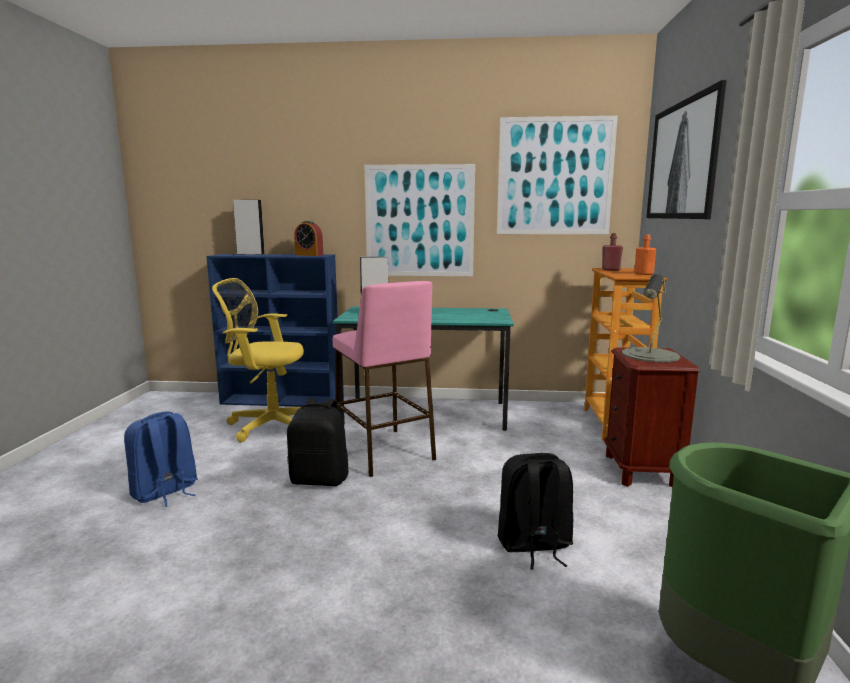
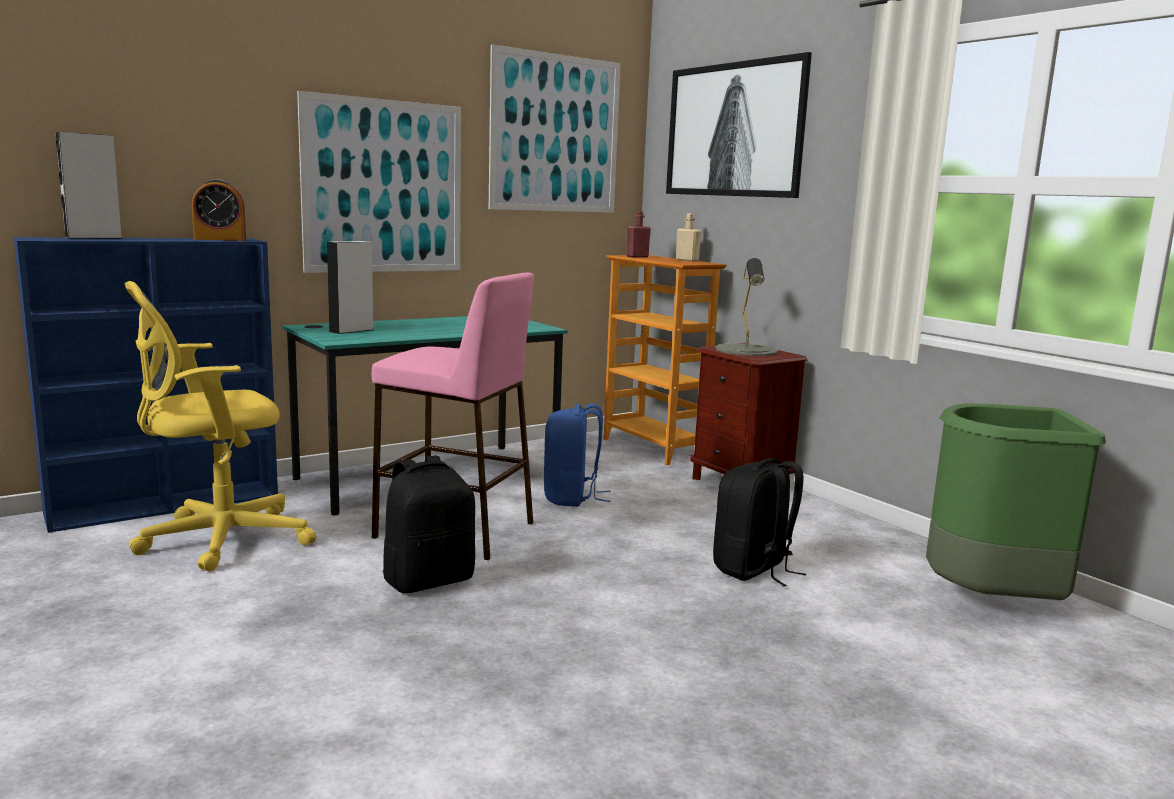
camera: 40 degrees left, 0 degrees up
(165, 492) = (215, 663): blue backpack -> blue backpack (572, 498)
(643, 274) = (687, 260): orange bottle -> beige bottle

